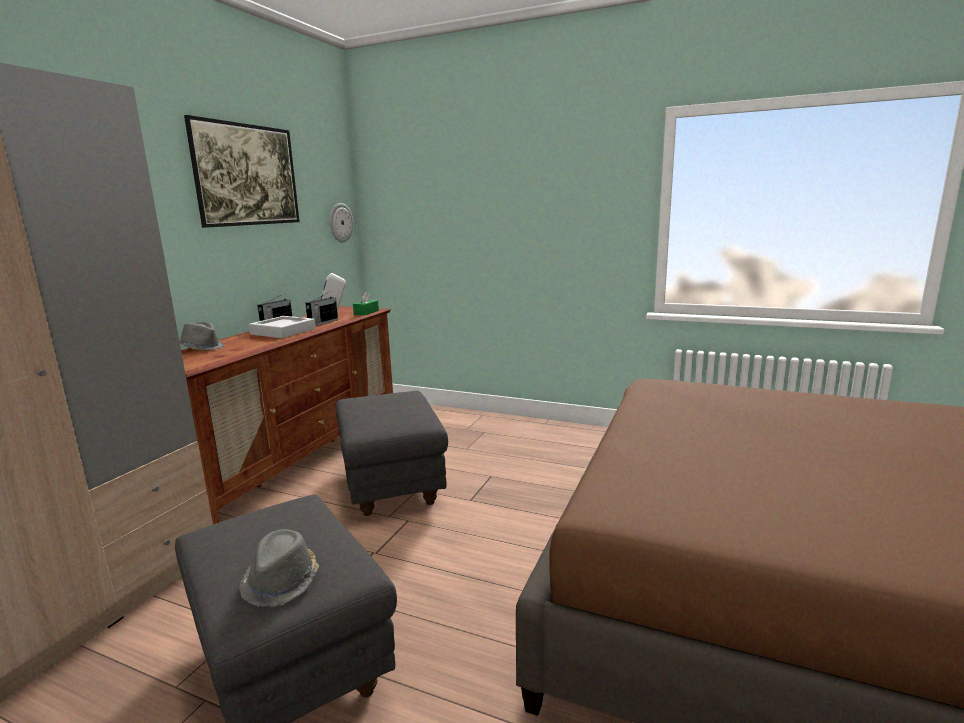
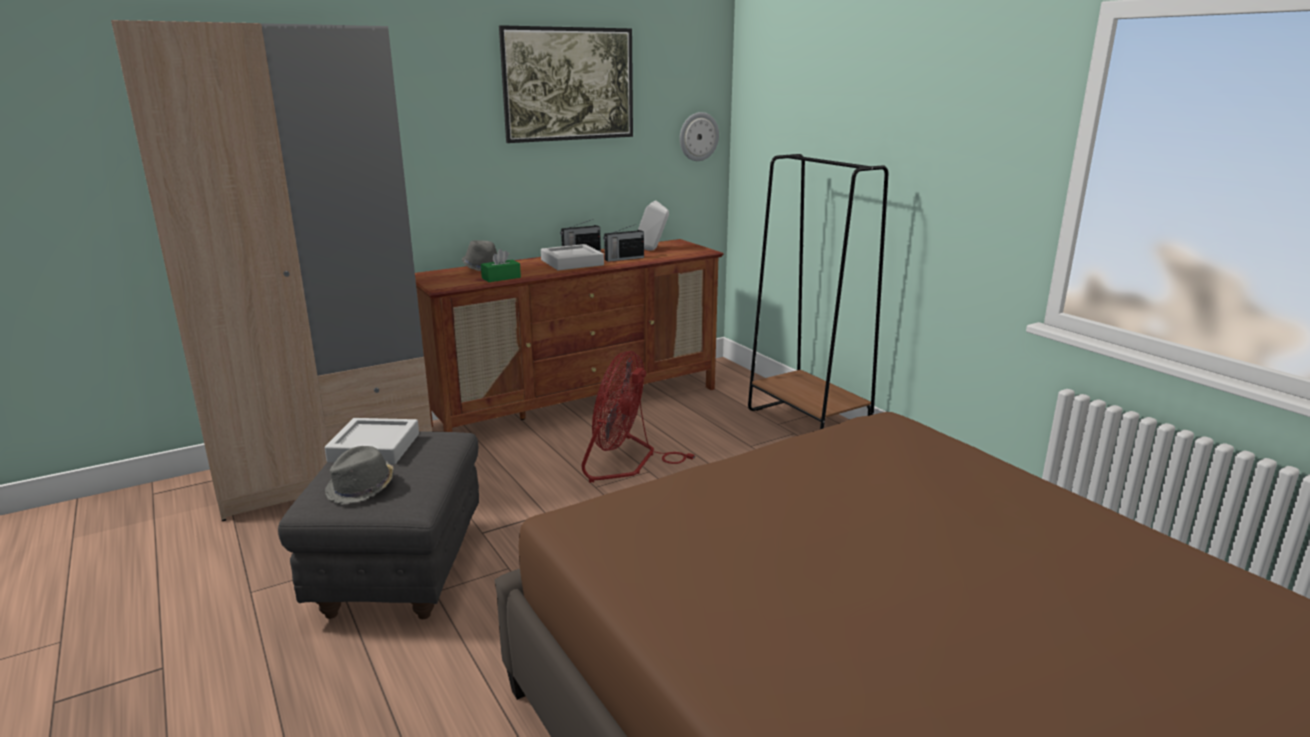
camera: 35 degrees right, 5 degrees up
(237, 539) = (374, 447): none -> grey tray
(366, 312) = (687, 253): green tissue box -> green tissue box (501, 278)
(393, 486) = (631, 460): grey ottoman -> red fan
(484, 423) = (807, 423): none -> clothes rack

